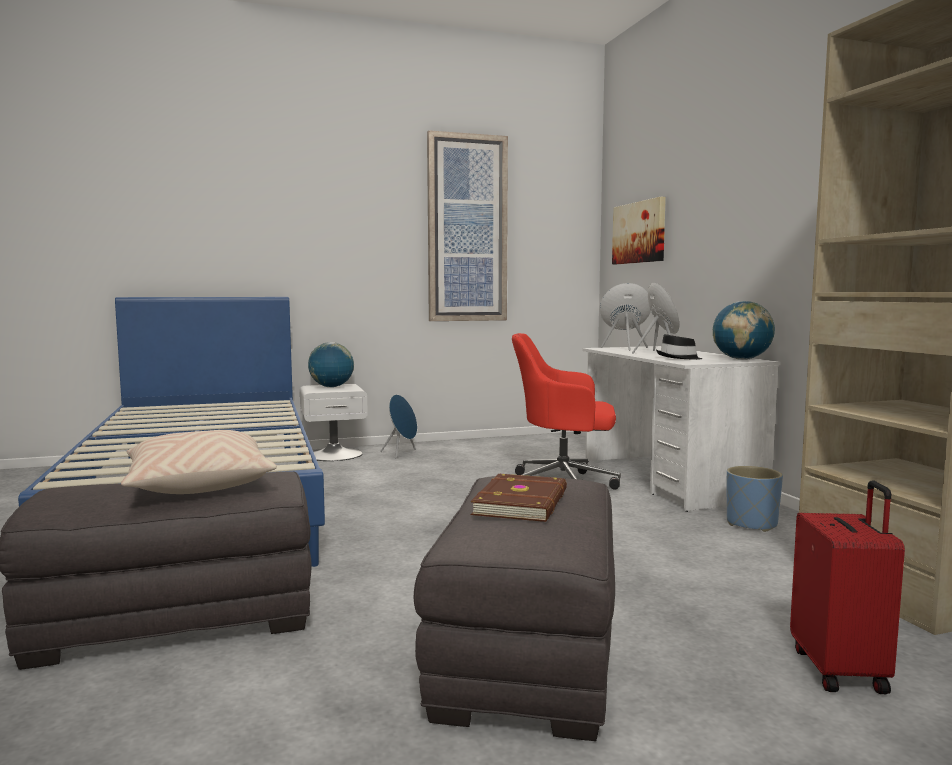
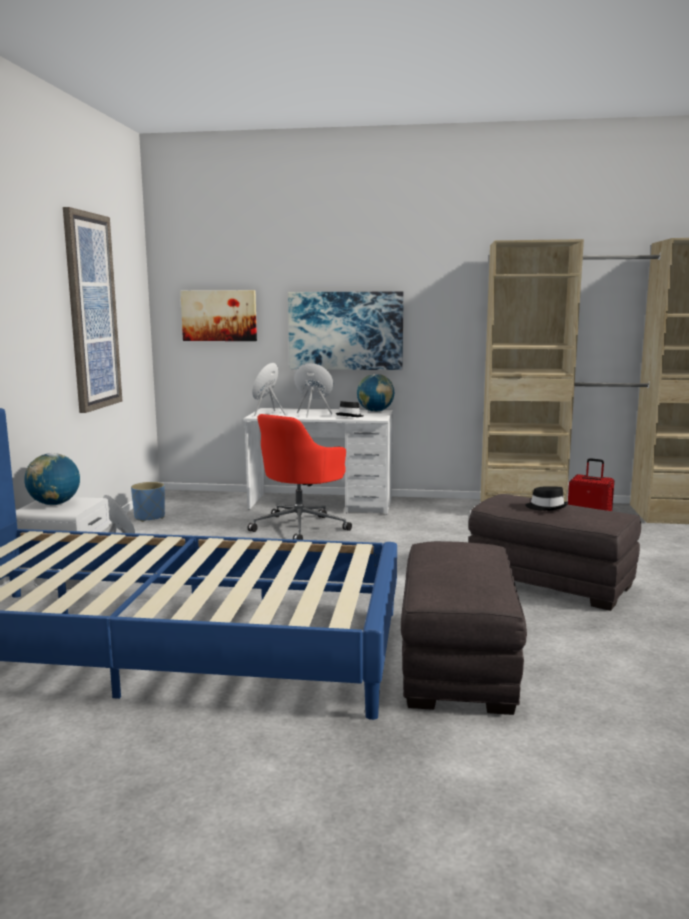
camera: 65 degrees left, 5 degrees up
(198, 484) = (456, 562): beige pillow -> none
(523, 503) = (546, 507): brown book -> black hat
(739, 239) = (345, 330): none -> picture
(752, 524) = (421, 508): blue planter -> blue planter (150, 517)

